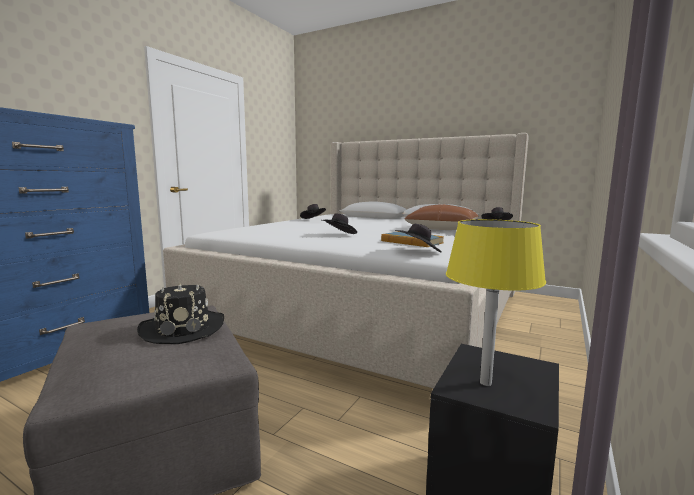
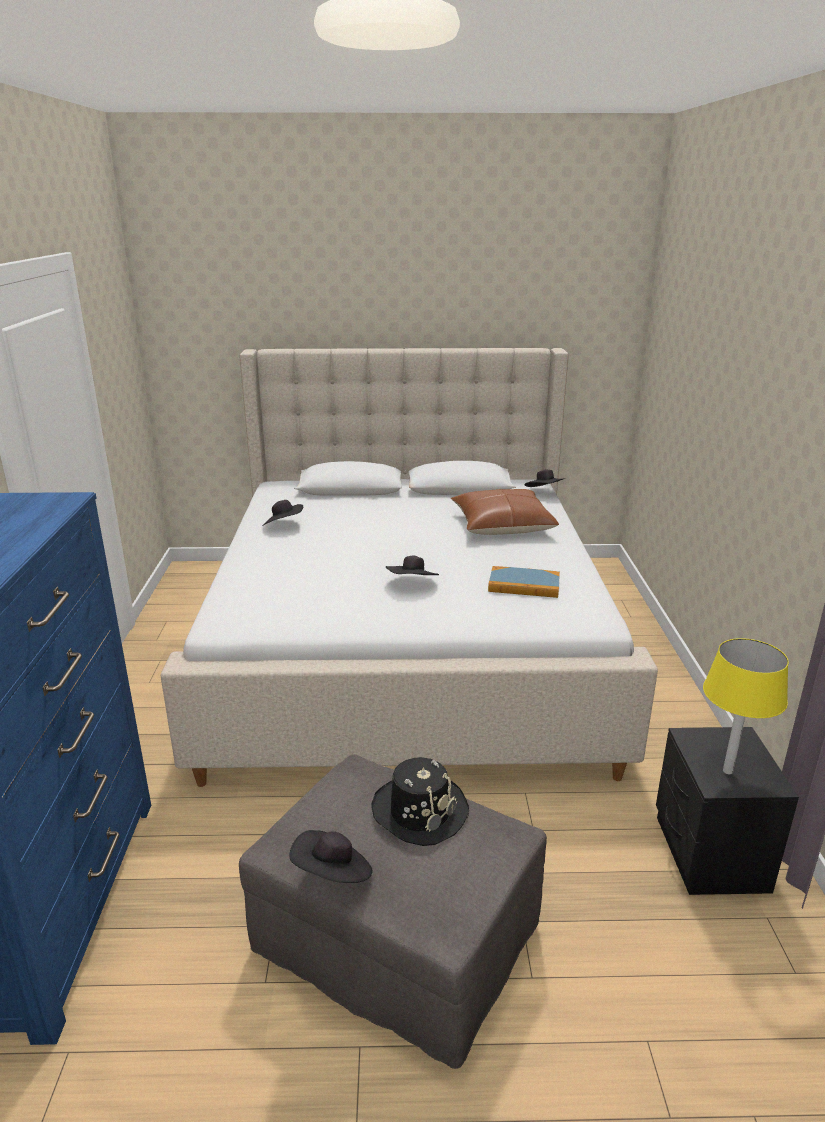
camera: 30 degrees left, 15 degrees up
(418, 252) = (565, 615): black hat -> black hat (333, 874)

